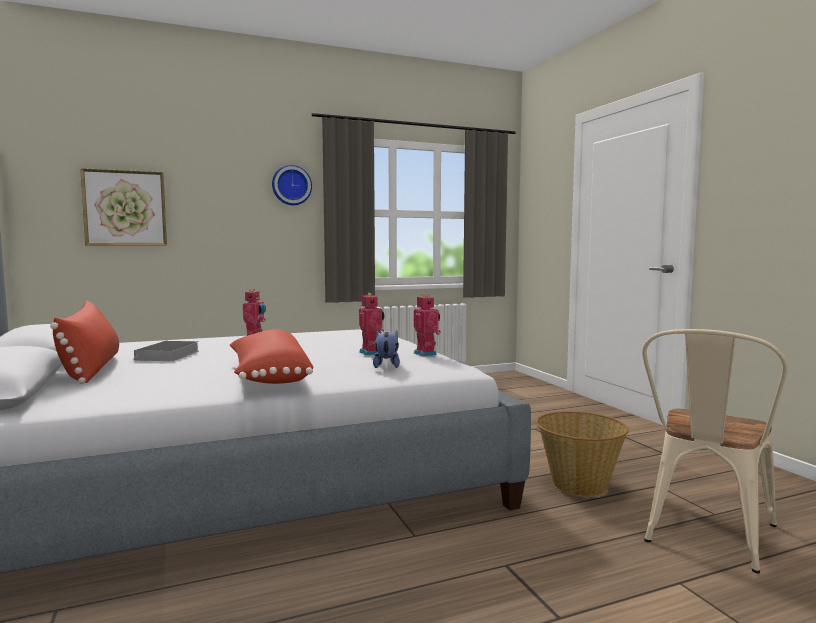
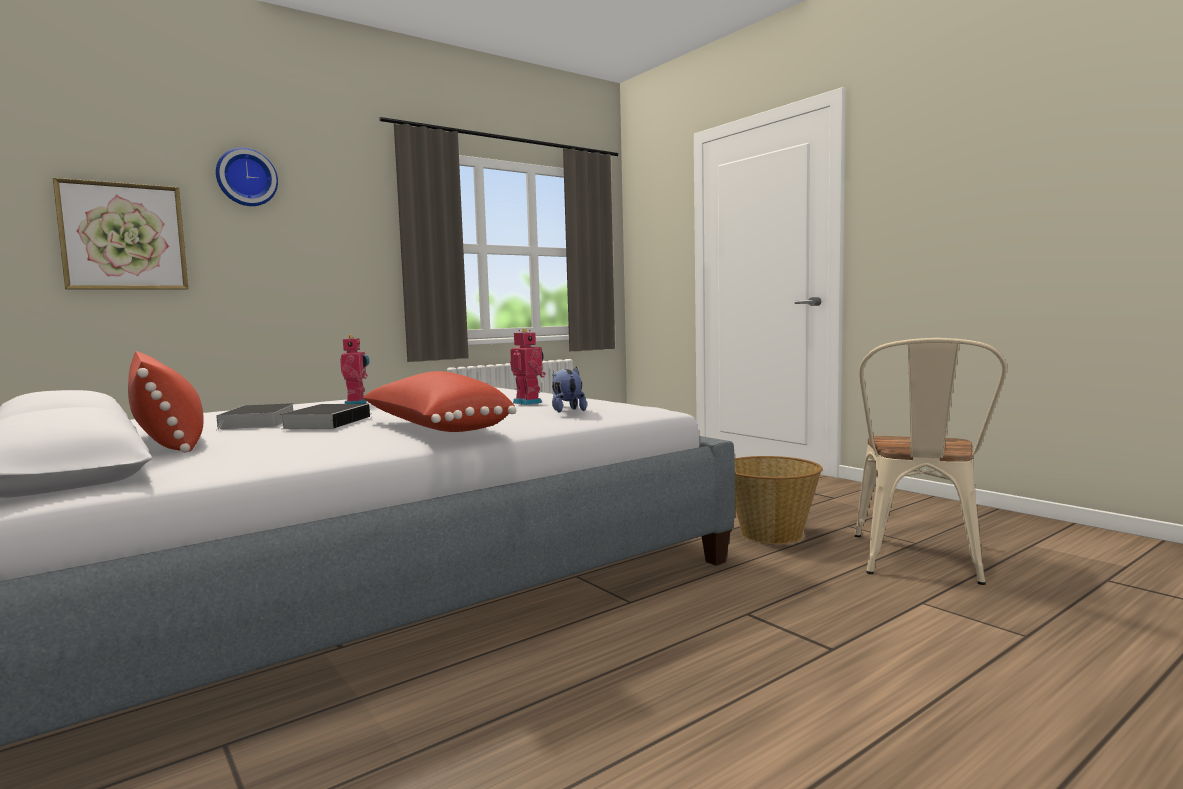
camera: 15 degrees left, 0 degrees up
(207, 361) = (328, 422): none -> book
(291, 185) = (355, 210): wall clock -> wall clock (246, 178)
(426, 354) = (594, 400): toy robot -> none

